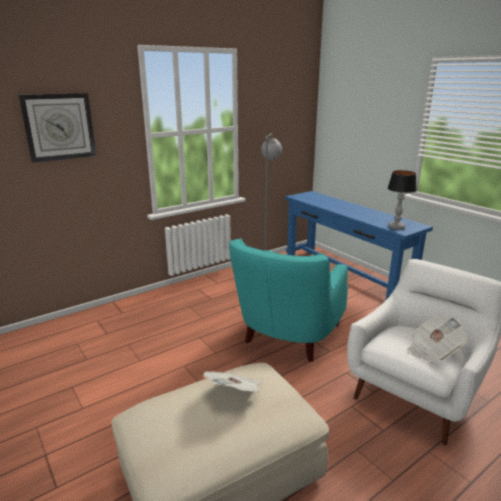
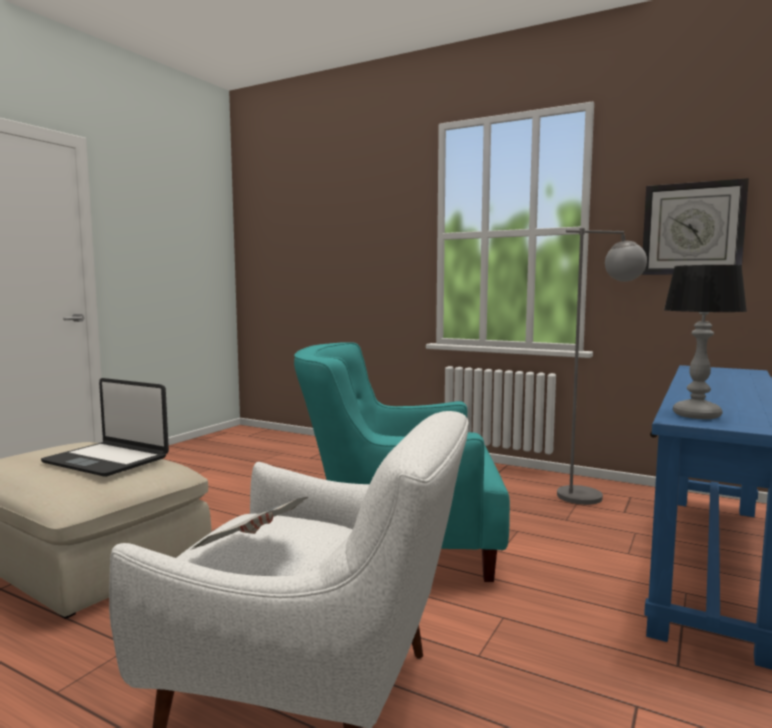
camera: 65 degrees right, 15 degrees down
(59, 127) = (348, 223): wall clock -> wall clock (692, 229)
(235, 393) = (107, 460): newspaper -> laptop

